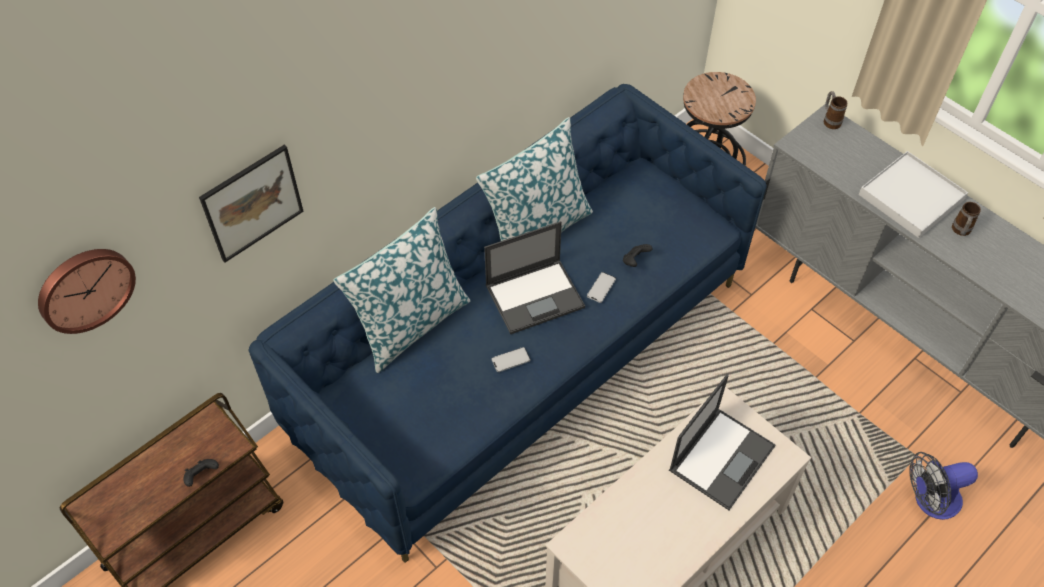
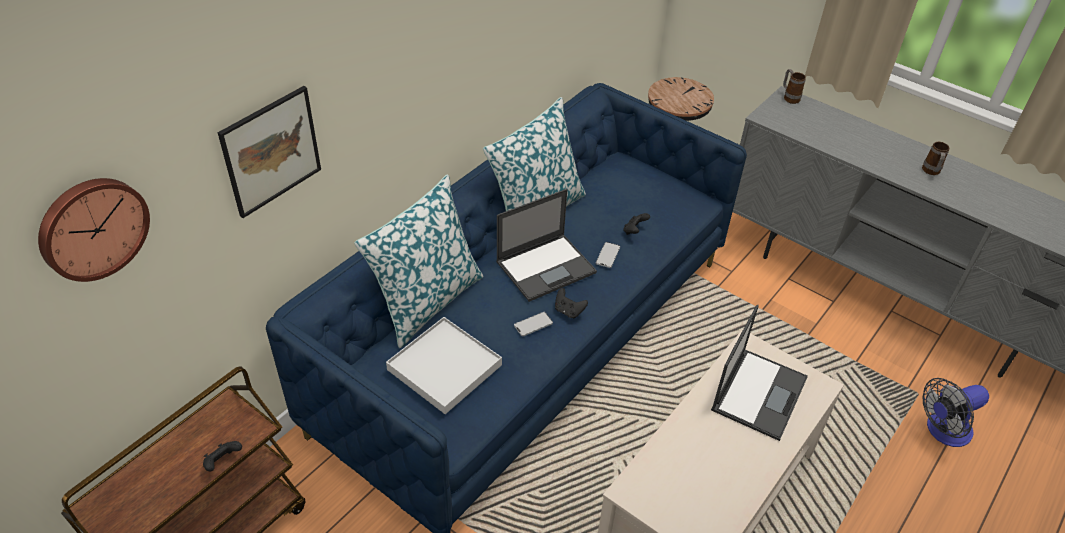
camera: 10 degrees left, 10 degrees down
(549, 348) = (568, 311): none -> black game controller
(911, 197) = (879, 149): white tray -> white tray (444, 367)

